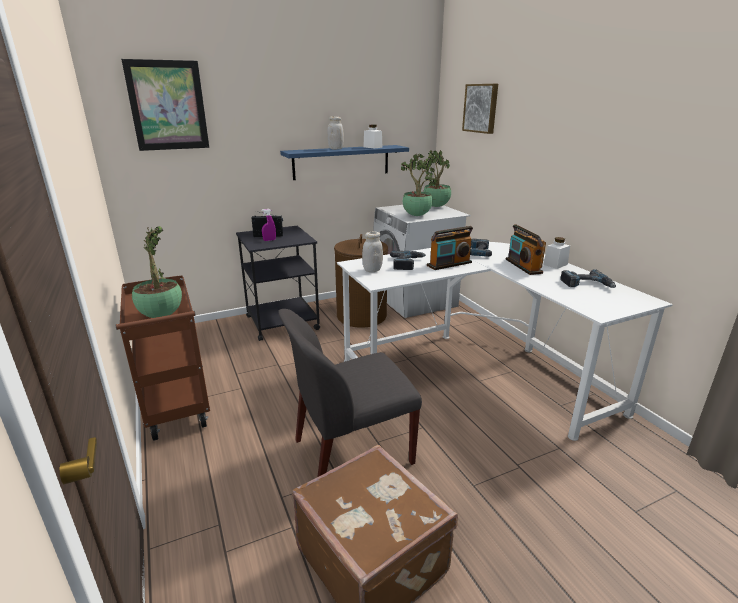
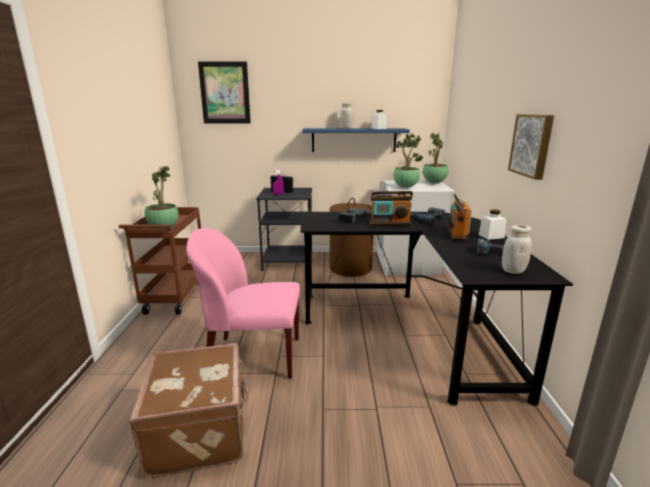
camera: 25 degrees right, 5 degrees down
(350, 452) = (253, 356): grey chair -> pink chair
(372, 270) = (321, 219): white jar -> white jar (513, 271)
(478, 369) = (413, 326): white desk -> black desk
(481, 108) = (469, 94): picture -> picture (532, 145)

